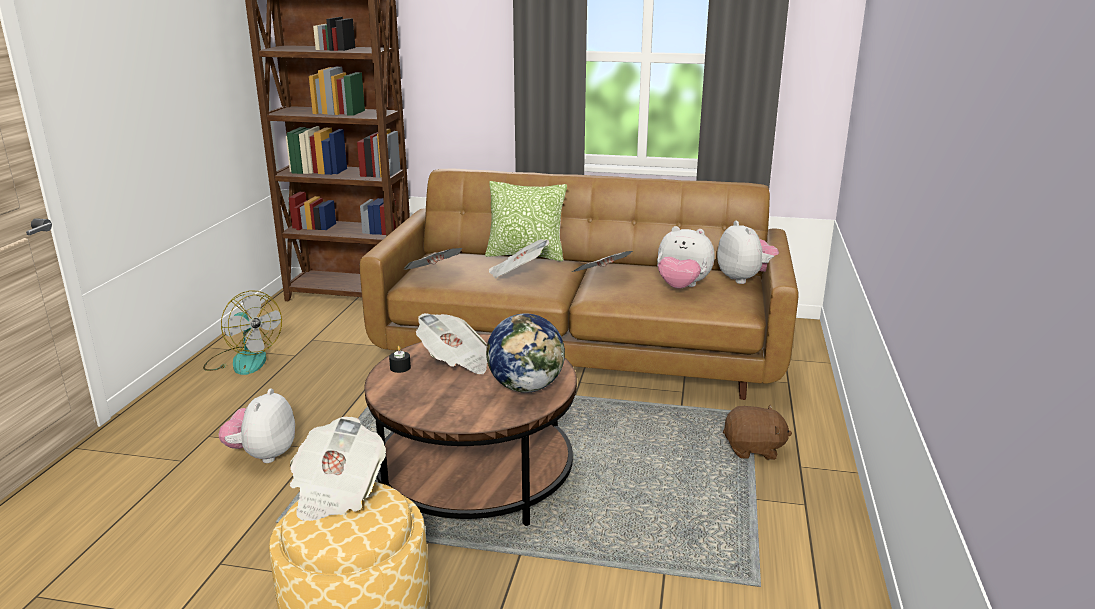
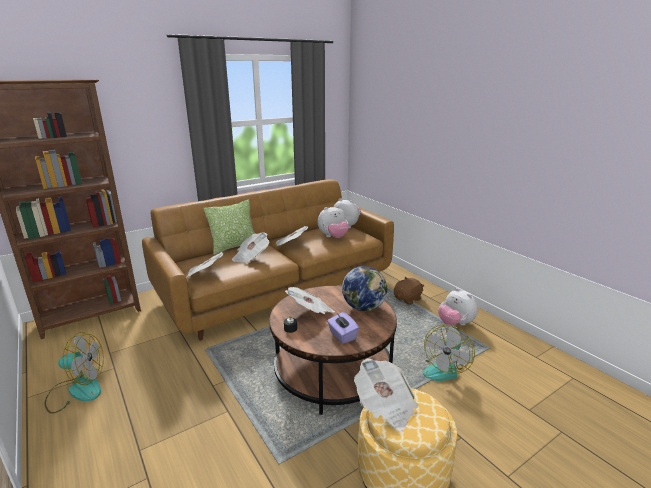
camera: 45 degrees left, 0 degrees up
(263, 455) = (201, 436): plush toy -> plush toy (455, 323)
(434, 402) = (342, 335): none -> purple tissue box
(625, 561) = (443, 368): none -> fan

